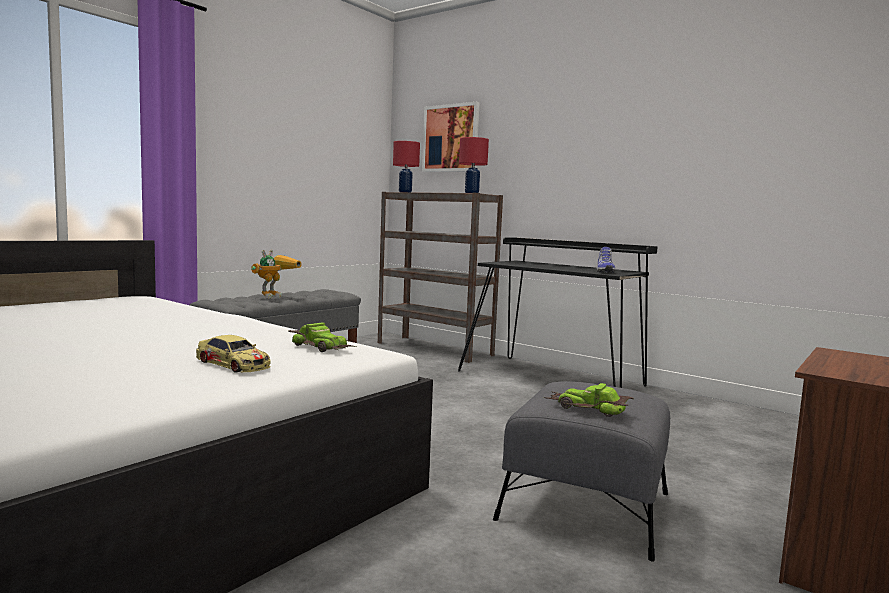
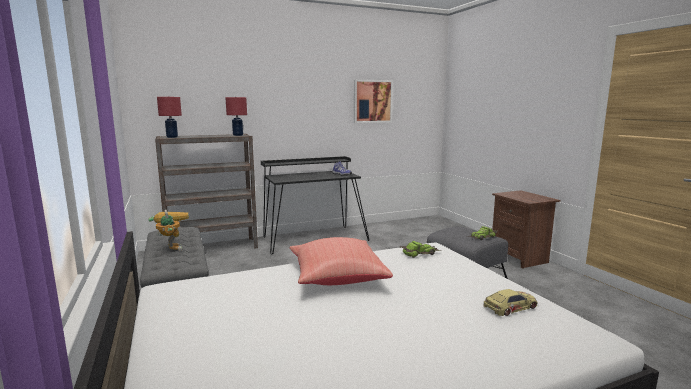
camera: 60 degrees left, 5 degrees up
(187, 327) = (336, 278): none -> red pillow
(233, 364) = (452, 274): toy car -> toy car (510, 307)
(451, 138) = (191, 92): picture -> picture (372, 101)

